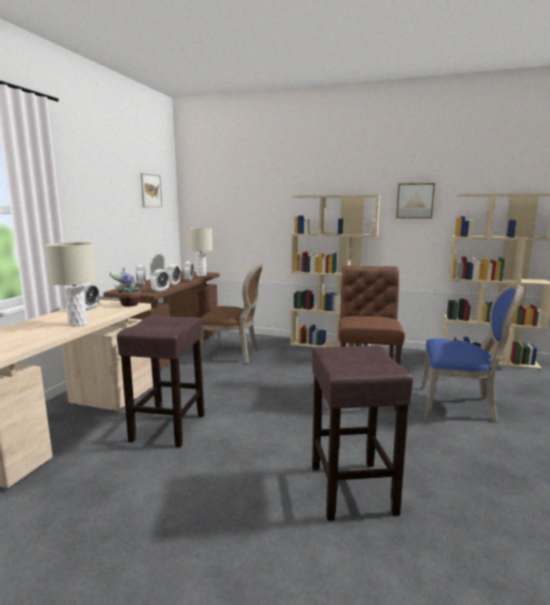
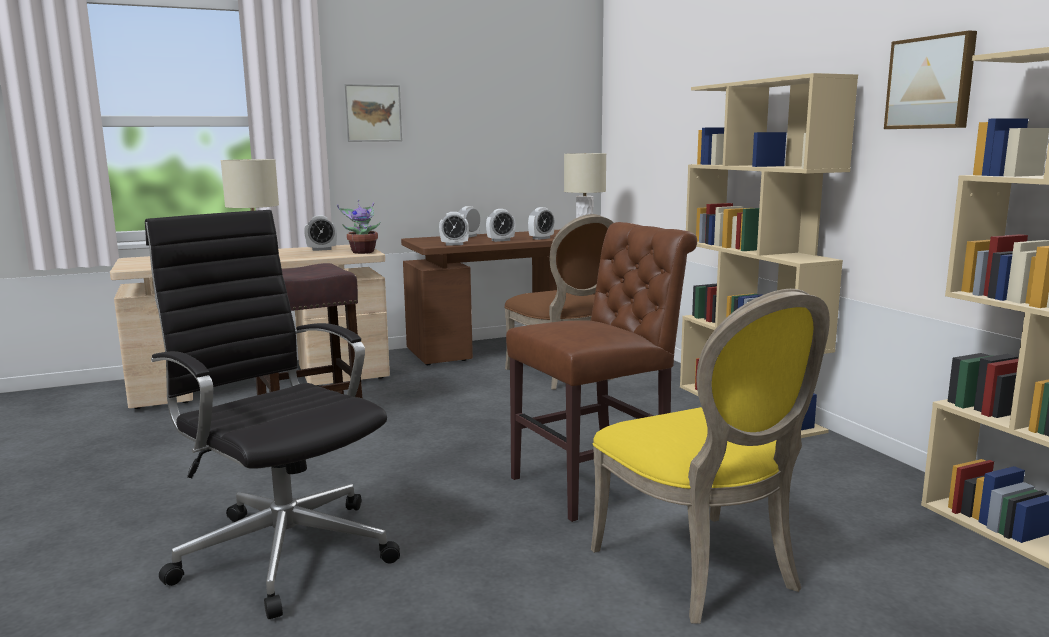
camera: 50 degrees right, 0 degrees up
(151, 191) = (529, 93): picture -> picture (373, 113)
(351, 488) = (283, 550): brown stool -> black office chair
(459, 405) = (703, 570): blue chair -> yellow chair

